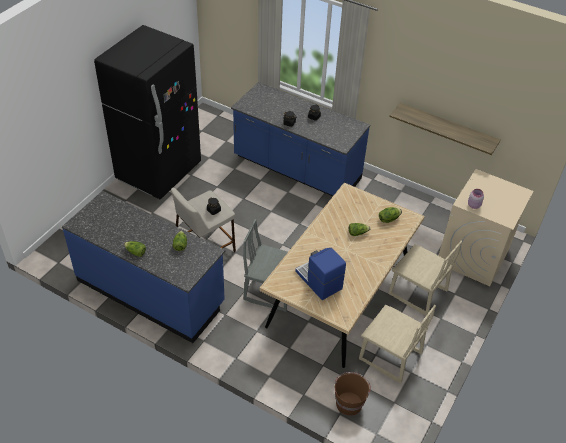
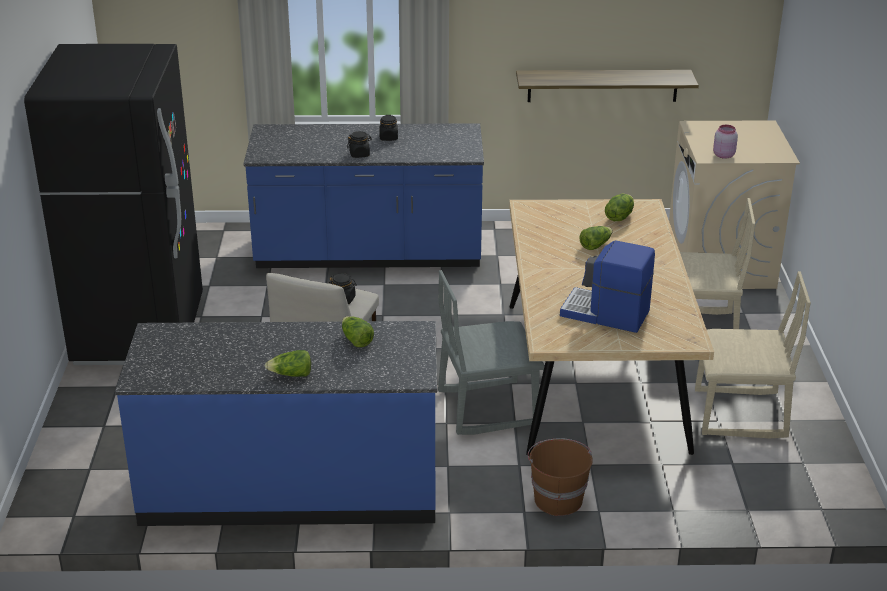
camera: 30 degrees left, 15 degrees down
(349, 403) = (745, 491): brown bucket -> brown bucket (557, 499)

